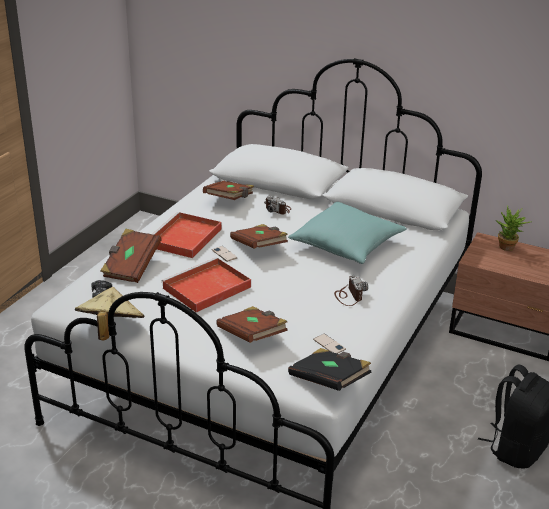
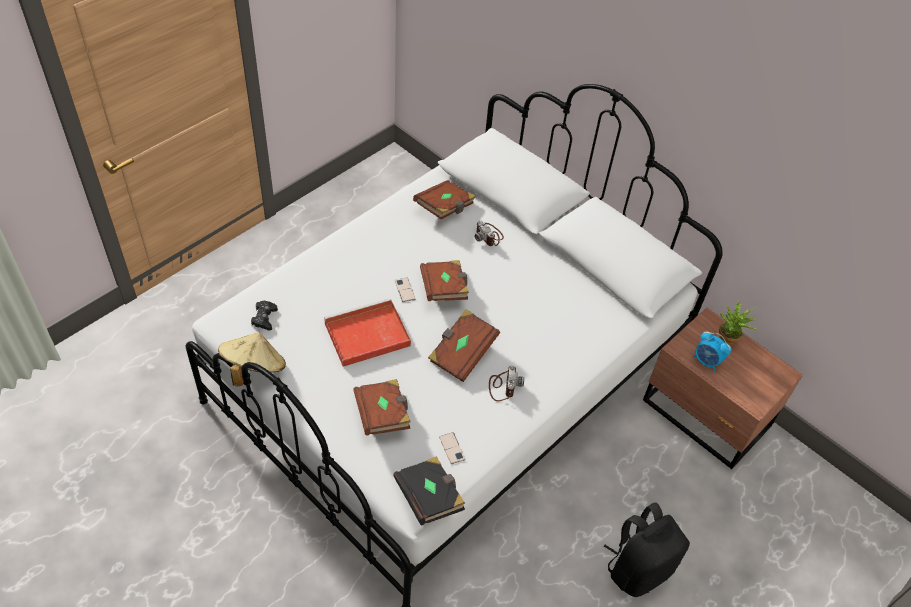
camera: 15 degrees right, 20 degrees up
(131, 266) = (306, 284): brown book -> brown book (462, 353)
(184, 238) = (374, 256): red tray -> none
(347, 245) = (536, 310): turquoise pillow -> none
(500, 263) = (707, 361): none -> alarm clock

